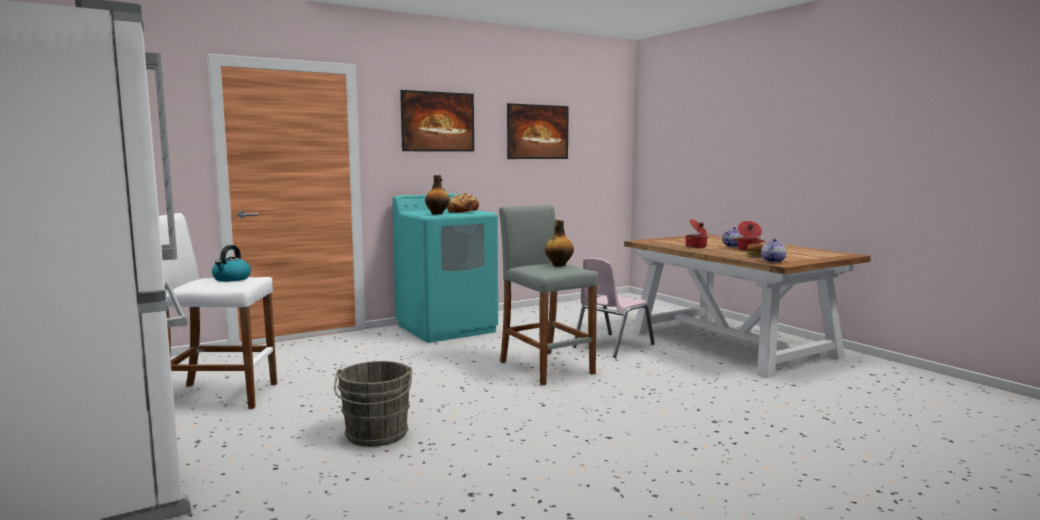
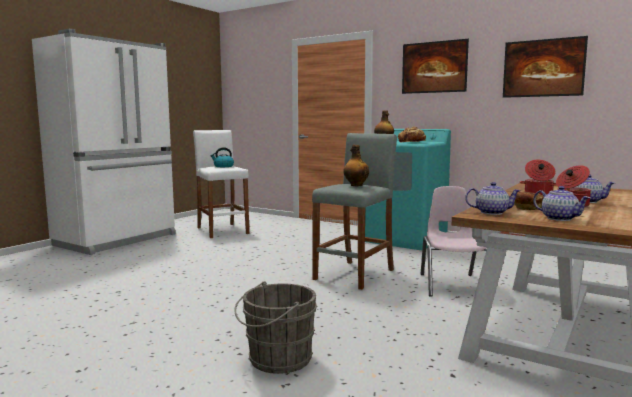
camera: 65 degrees right, 0 degrees up
(376, 436) = (188, 262): grey bucket -> grey bucket (276, 359)
(612, 346) = (453, 285): pink chair -> pink chair turned 75 degrees clockwise
(799, 257) = (559, 218): none -> teapot

